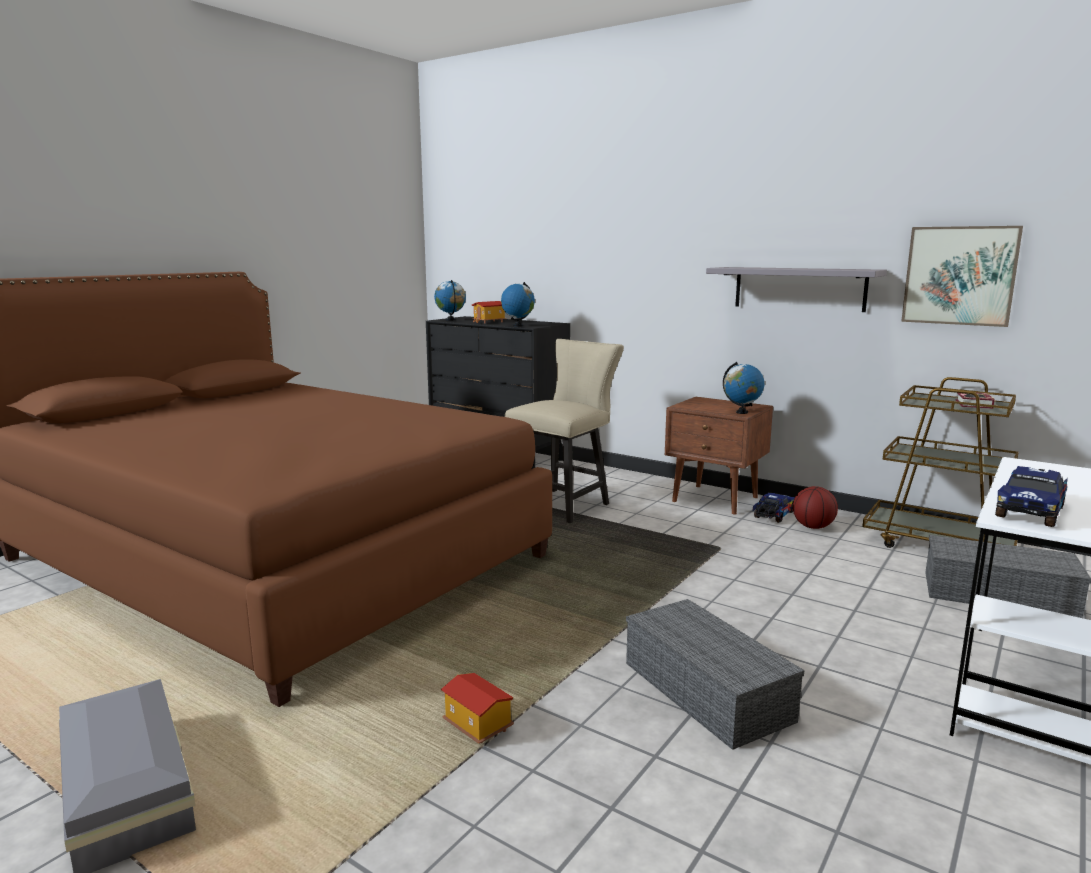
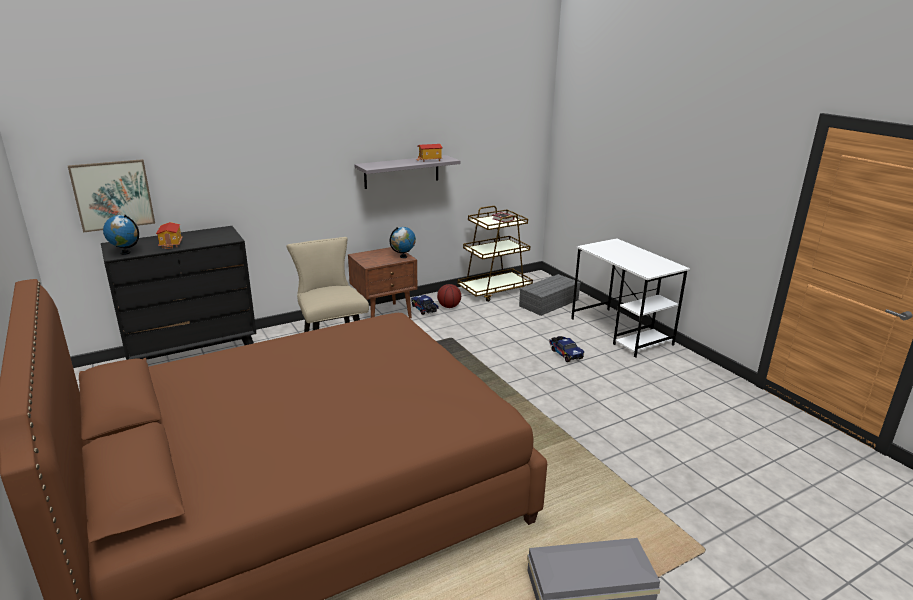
camera: 65 degrees left, 10 degrees up
(476, 727) = (583, 459): toy house -> toy house (429, 160)
(518, 326) = (218, 241): globe -> none
(709, 691) = (585, 391): grey storage box -> none
(959, 275) = (477, 154): picture -> picture (113, 195)
(1030, 511) = (641, 267): toy truck -> toy truck (565, 354)

